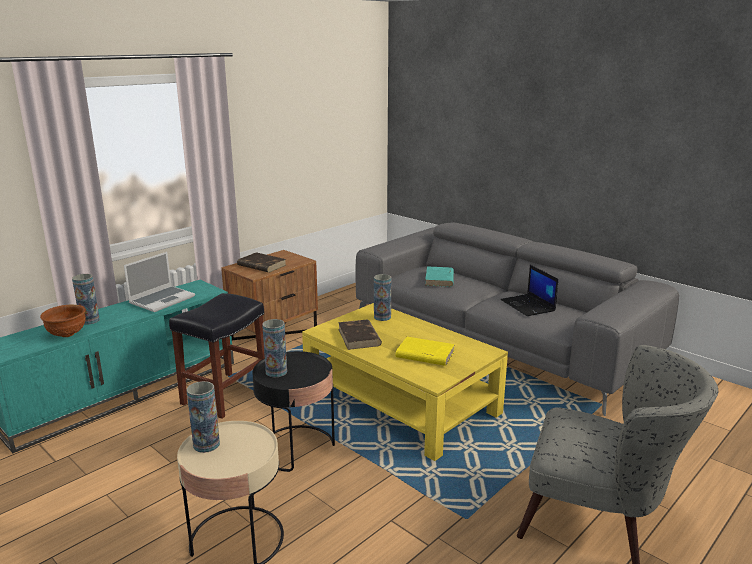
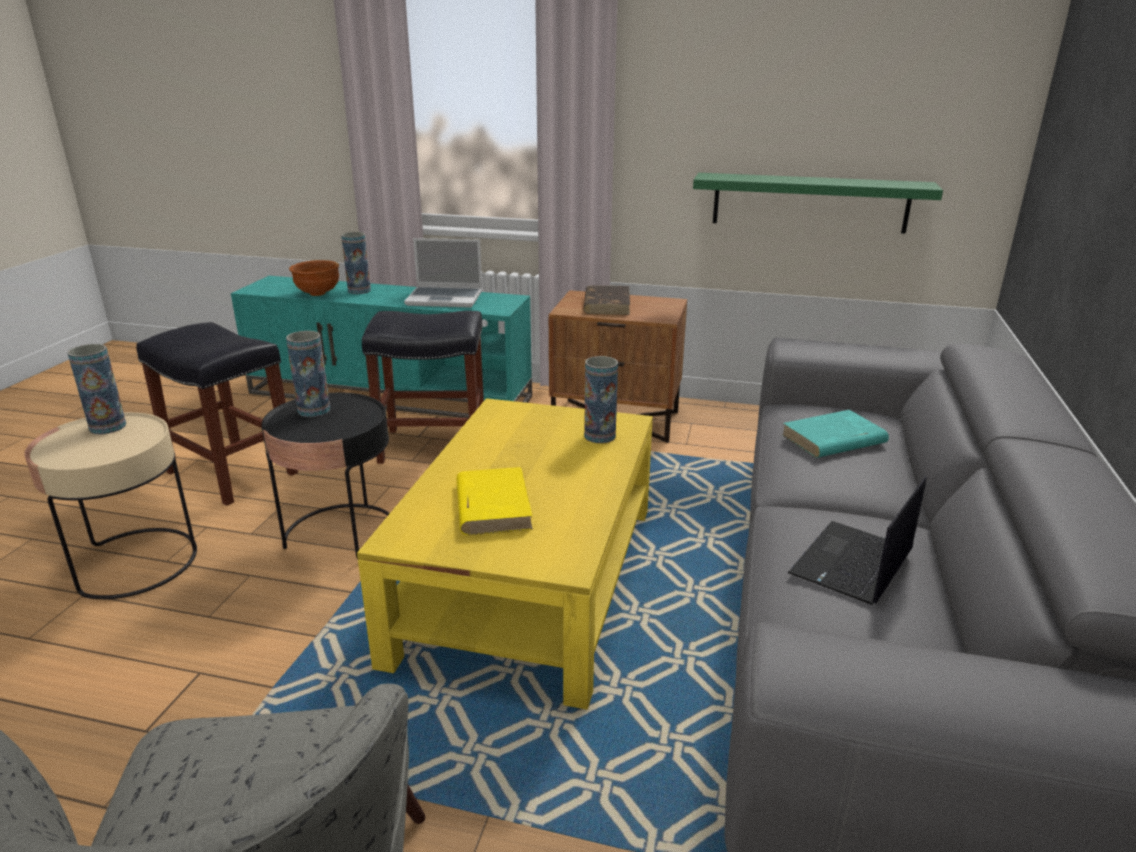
camera: 60 degrees right, 5 degrees up
(155, 479) = (234, 473): none -> black stool
(317, 181) = (810, 202): none -> green shelf
(359, 337) = (505, 439): brown book -> none

